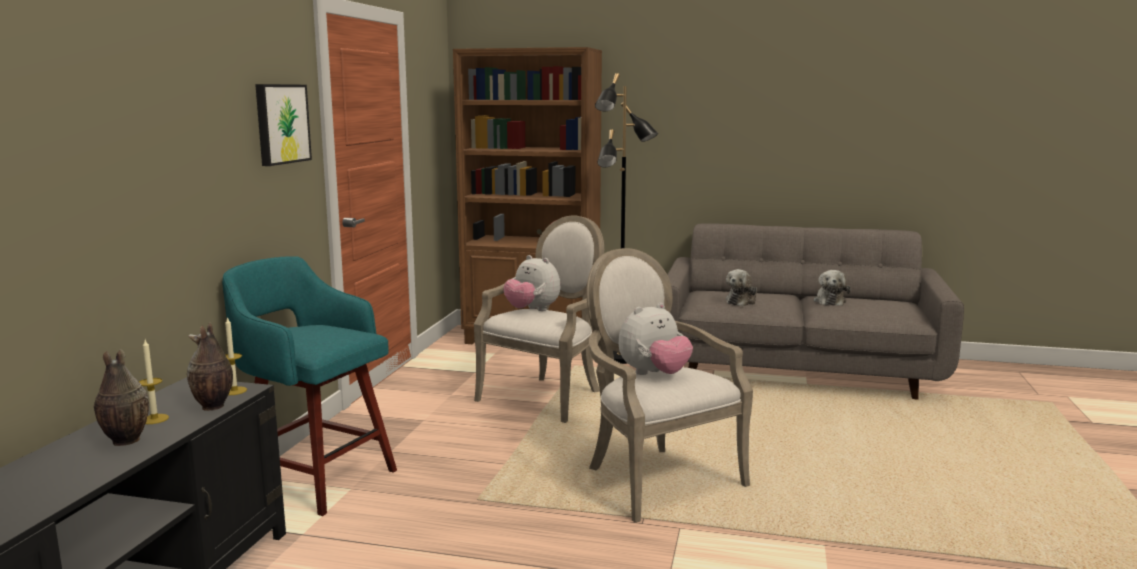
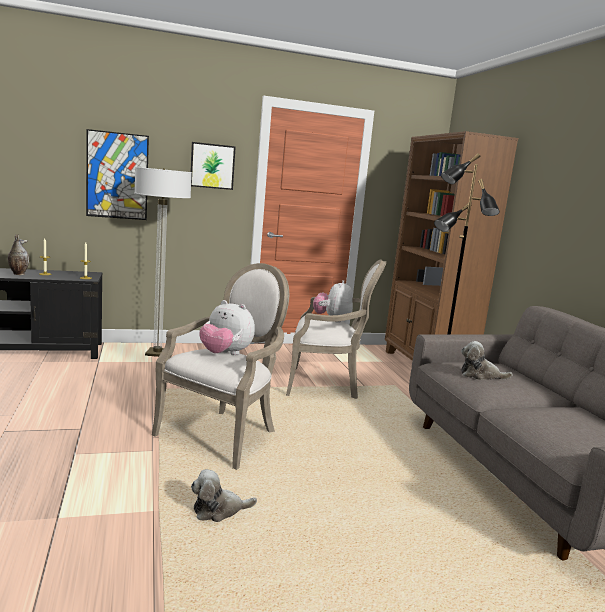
camera: 60 degrees right, 0 degrees up
(173, 171) = (117, 176): none -> picture
(213, 407) = (63, 278): vase -> none
(316, 479) = (157, 353): turquoise stool -> floor lamp
(829, 301) = (561, 412): plush toy -> plush toy (219, 510)

